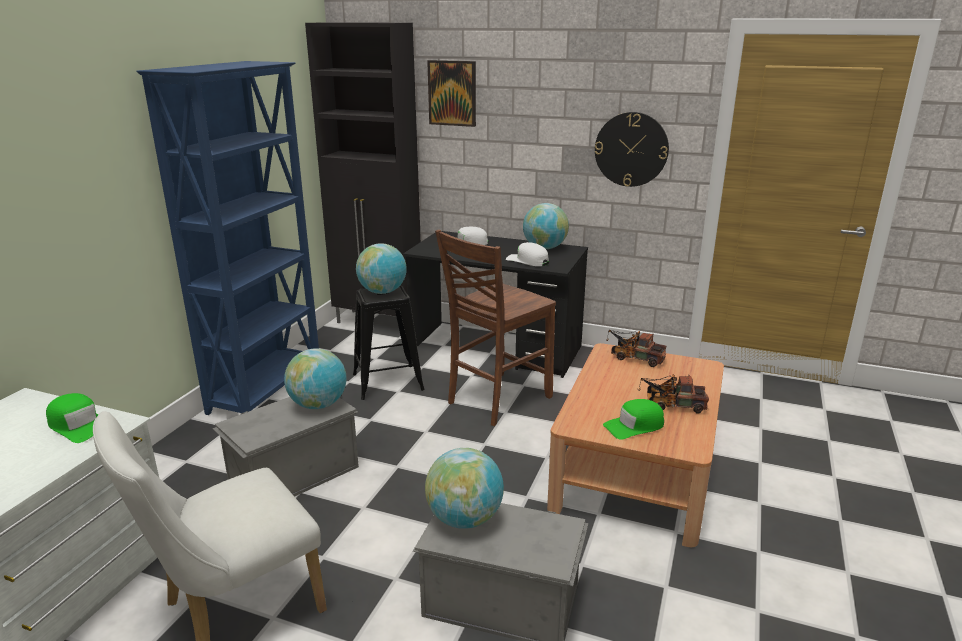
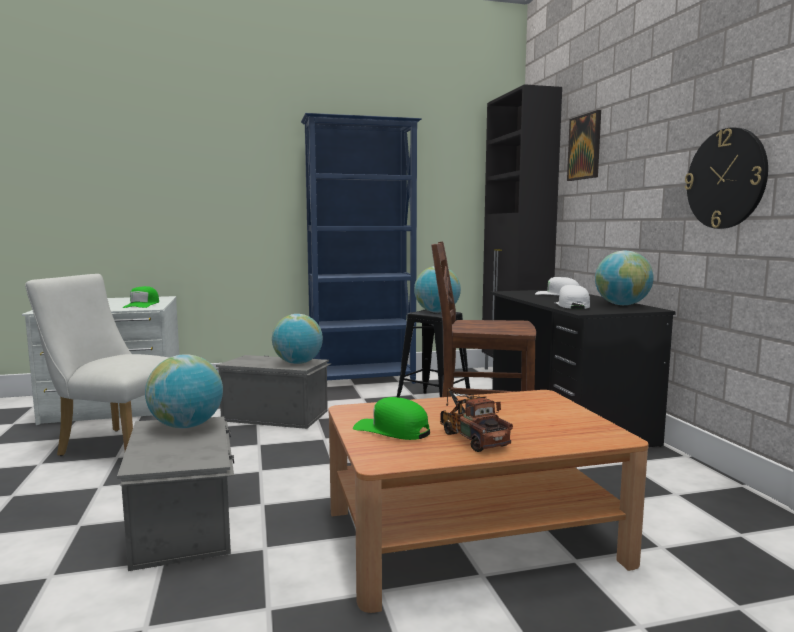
camera: 55 degrees right, 15 degrees down
(634, 358) = (550, 406): toy truck -> none

